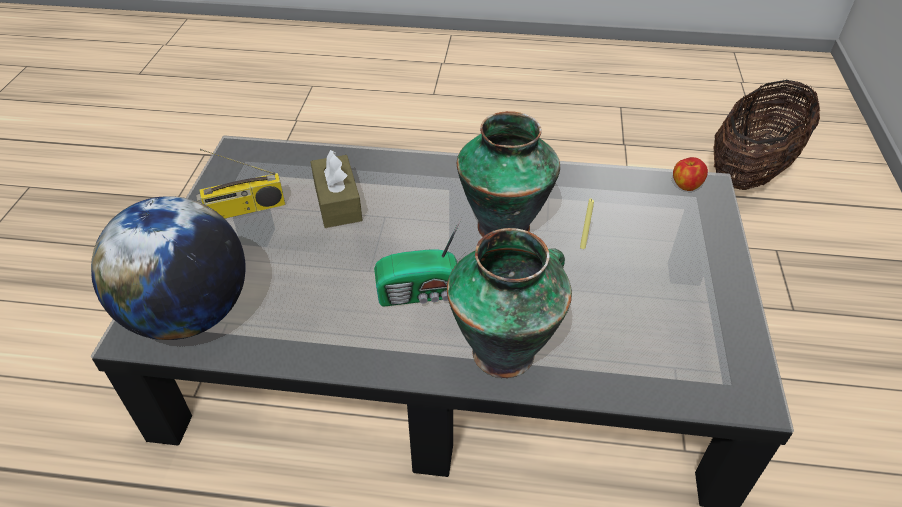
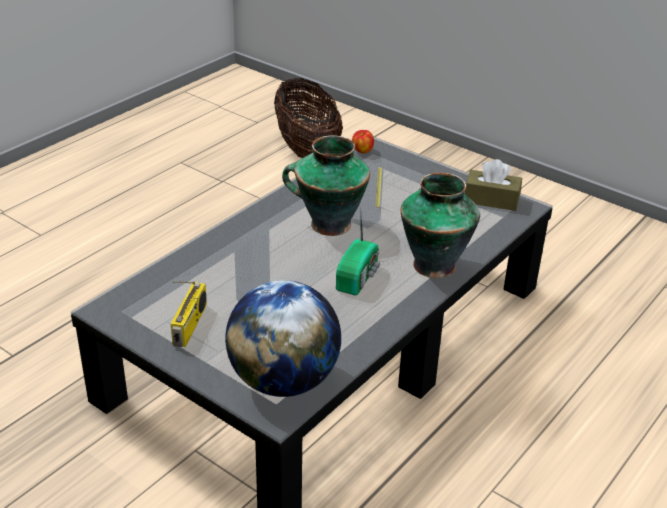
camera: 60 degrees left, 10 degrees down
(337, 202) = (231, 280): brown tissue box -> brown tissue box (491, 199)

